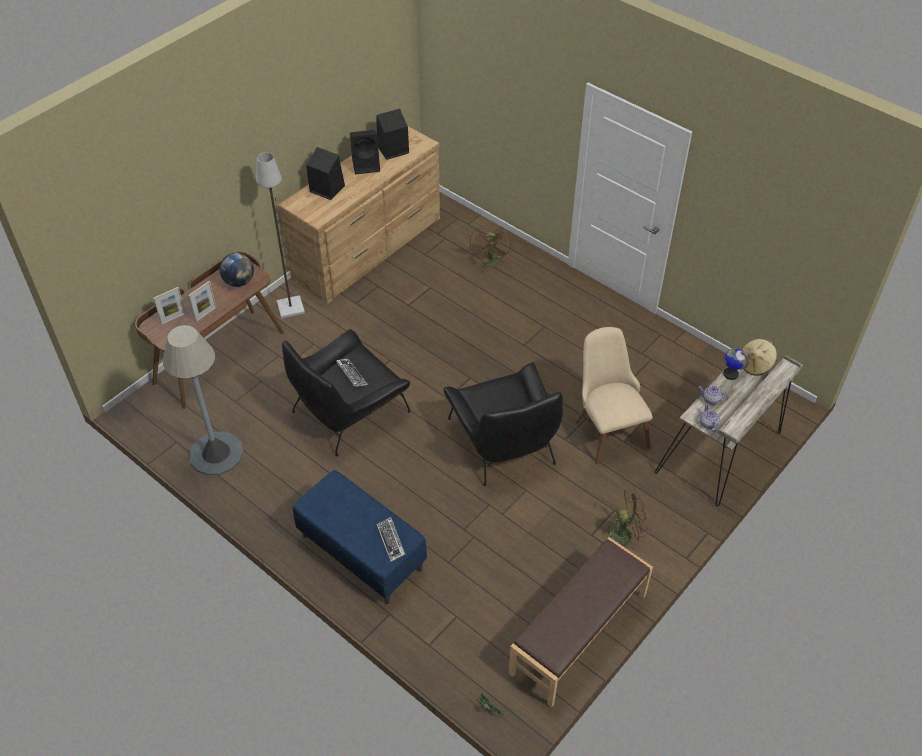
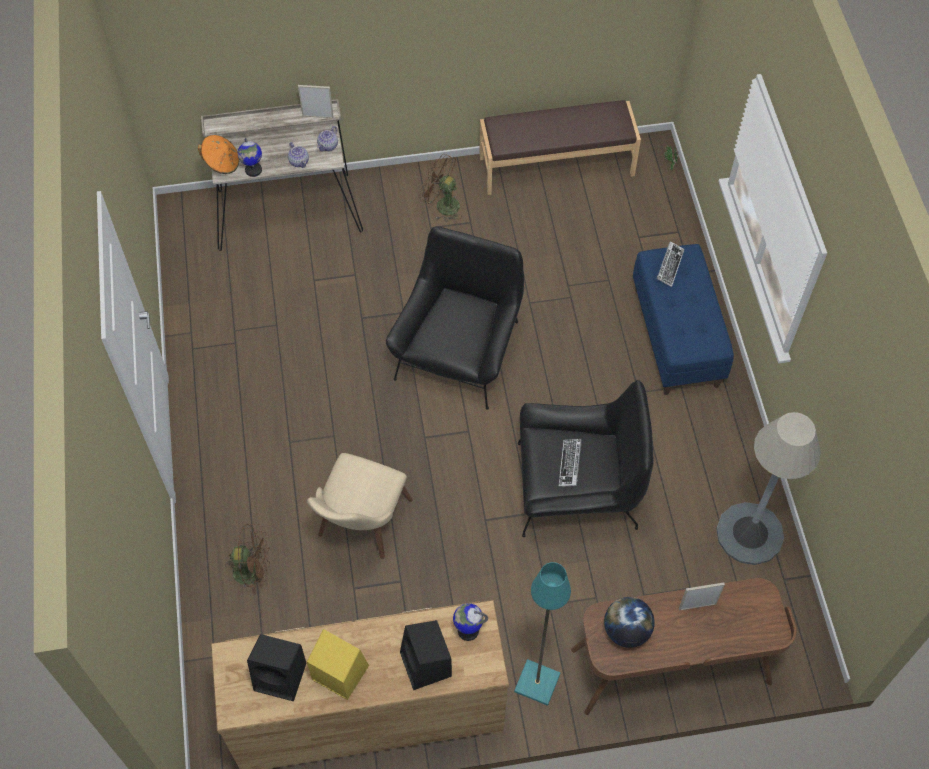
camera: 140 degrees left, 10 degrees up
(173, 318) = (739, 627): picture frame -> picture frame (318, 116)
(291, 307) = (536, 683): grey floor lamp -> turquoise floor lamp
(318, 211) = (468, 630): none -> globe
(367, 165) = (339, 672): black speaker -> yellow speaker
(491, 263) = (253, 571): brown fan -> brown fan turned 45 degrees clockwise
(607, 427) = (354, 296): beige chair -> beige chair (360, 528)
(755, 365) = (222, 163): beige hat -> orange hat

